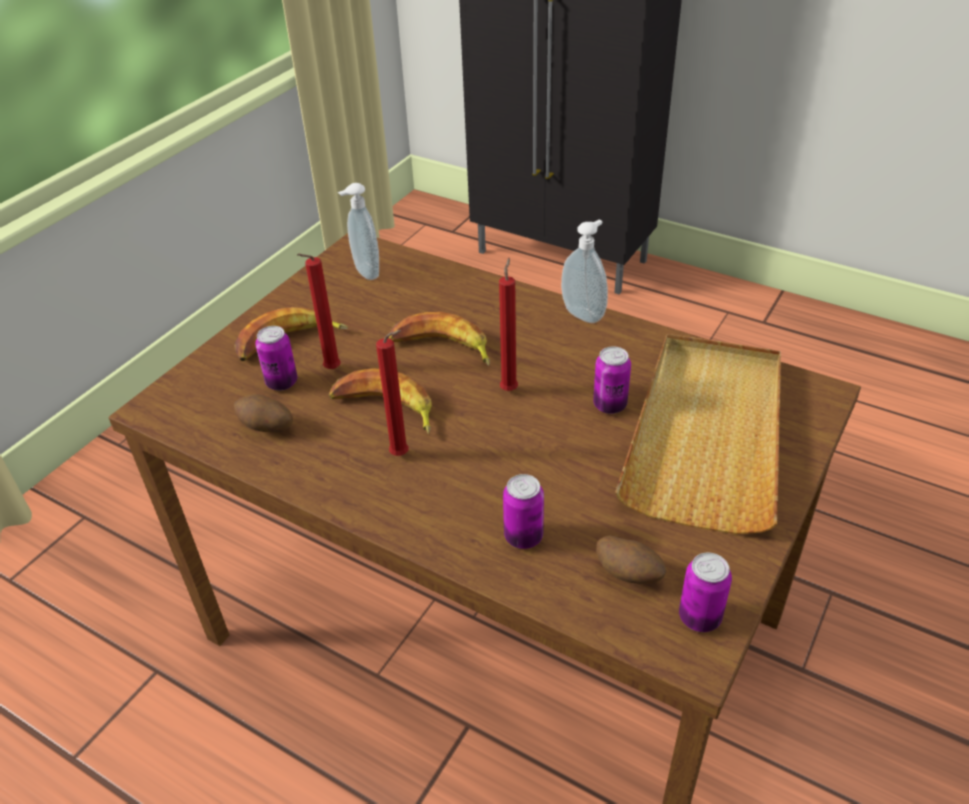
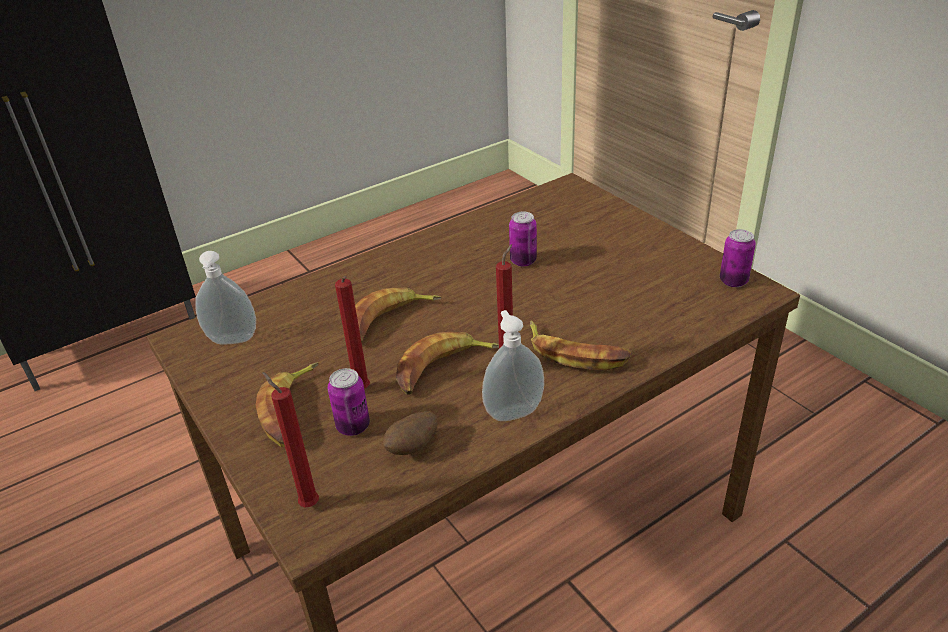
camera: 65 degrees left, 5 degrees down
(456, 499) = (576, 353): none -> banana
(509, 388) = (469, 299): red candle -> red candle (307, 503)
(523, 537) = (632, 331): can -> none
(584, 314) = (411, 244): soap dispenser -> soap dispenser (512, 411)
(629, 574) = (687, 297): potato -> none
(707, 433) = (578, 233): beige tray -> none

